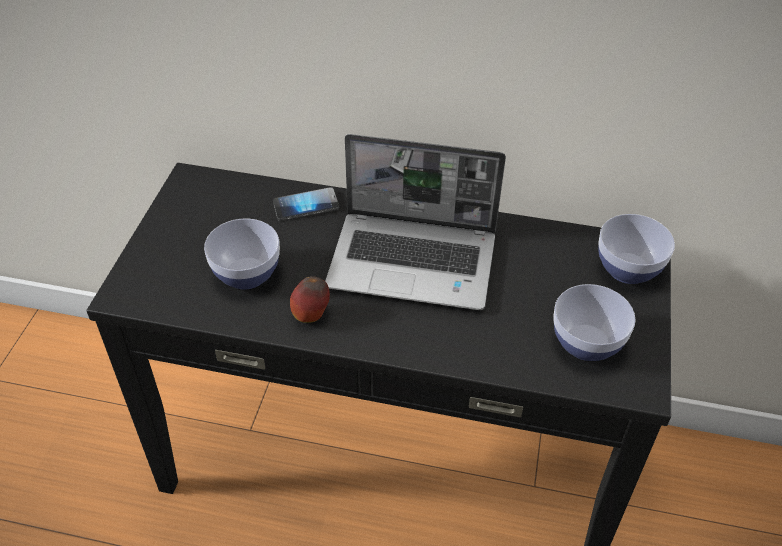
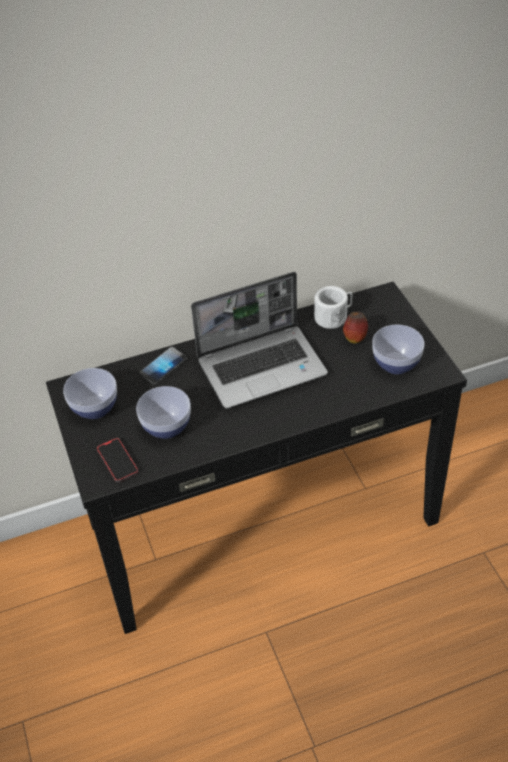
camera: 30 degrees left, 0 degrees up
(161, 285) = (117, 461): none -> phone
(311, 315) = (230, 429): apple -> apple (355, 338)
(554, 245) = (334, 317): none -> white mug
(627, 269) = (385, 310): bowl -> bowl (94, 408)

